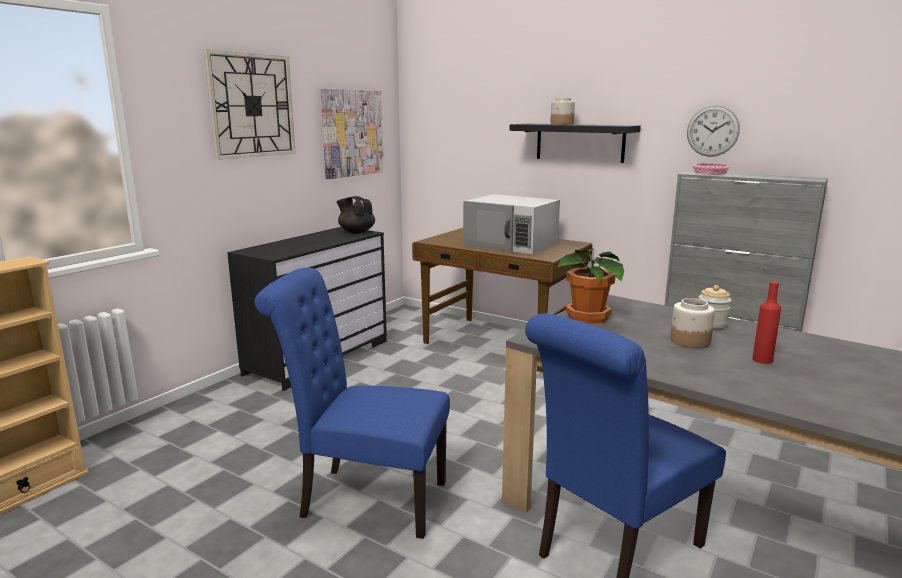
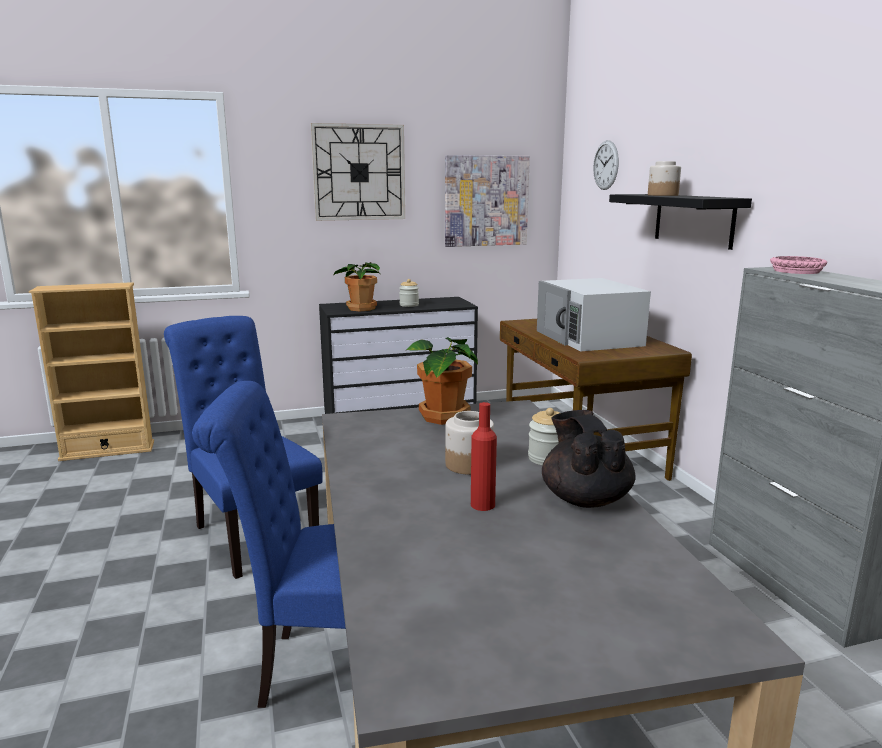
camera: 40 degrees right, 0 degrees up
(287, 249) = (360, 308): none -> potted plant
(323, 240) = (409, 305): none -> jar
(356, 232) = (455, 302): black teapot -> black teapot (585, 499)
(712, 131) = (829, 209): wall clock -> wall clock (606, 165)

